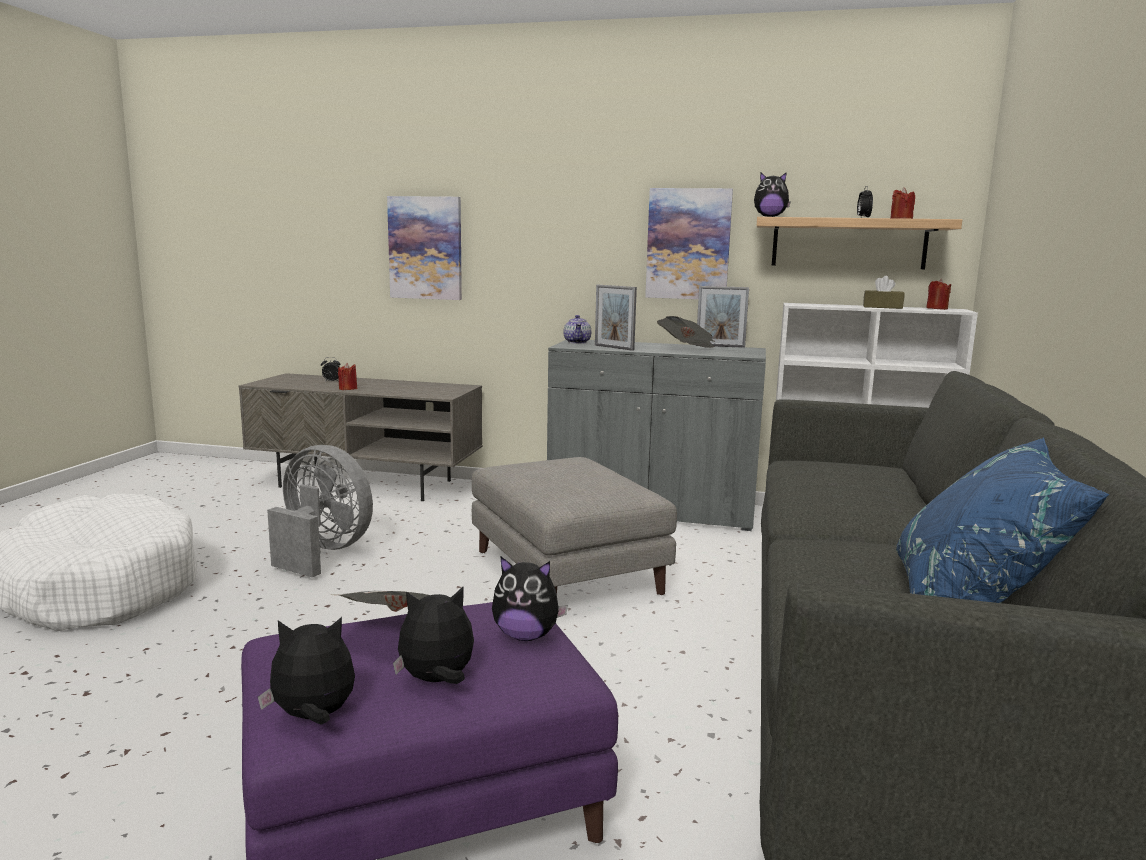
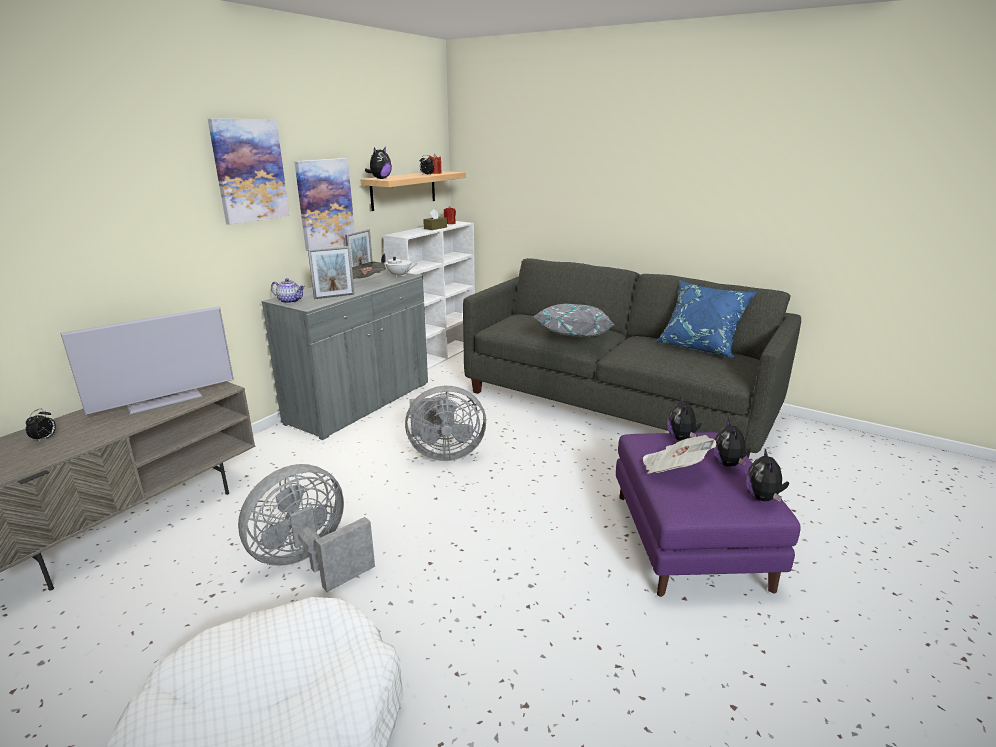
camera: 70 degrees left, 10 degrees up
(348, 389) = (111, 431): red candle -> none
(409, 389) = (164, 401): none -> television
(425, 248) = (93, 247): picture -> picture (249, 170)
(526, 636) = (681, 438): plush toy -> plush toy turned 150 degrees clockwise
(568, 573) = (444, 453): grey ottoman -> grey fan
(743, 353) = (399, 275): none -> white teapot
(832, 501) = (575, 337): none -> grey pillow

